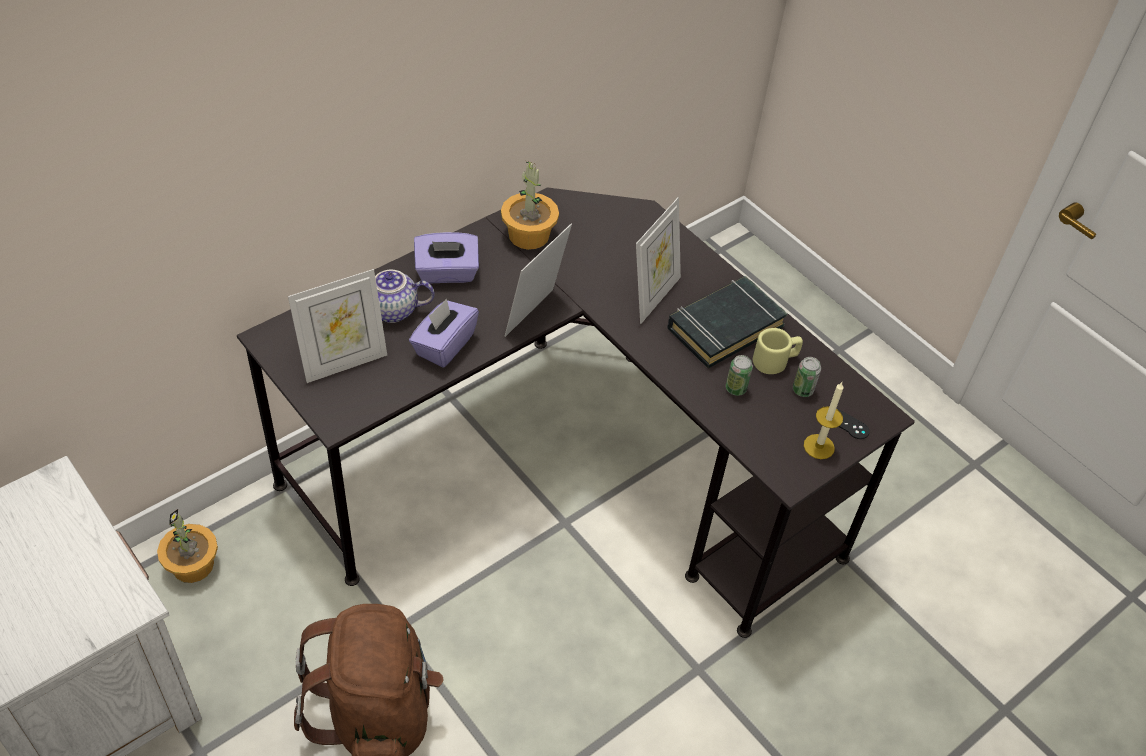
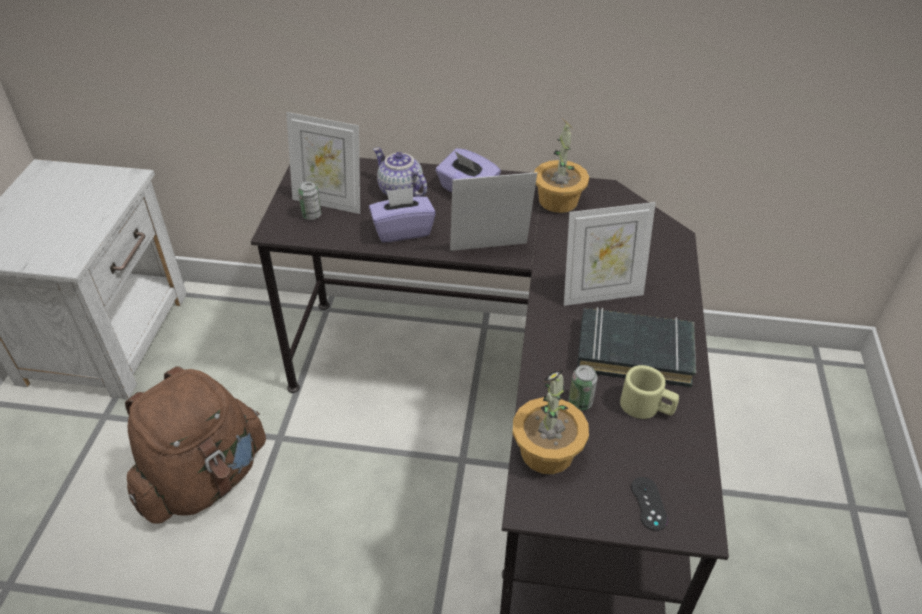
camera: 50 degrees right, 5 degrees down
(193, 565) = (229, 315): potted plant -> potted plant (548, 452)
(802, 390) = (642, 447): can -> can (311, 215)
(819, 446) = (595, 501): candle -> none

